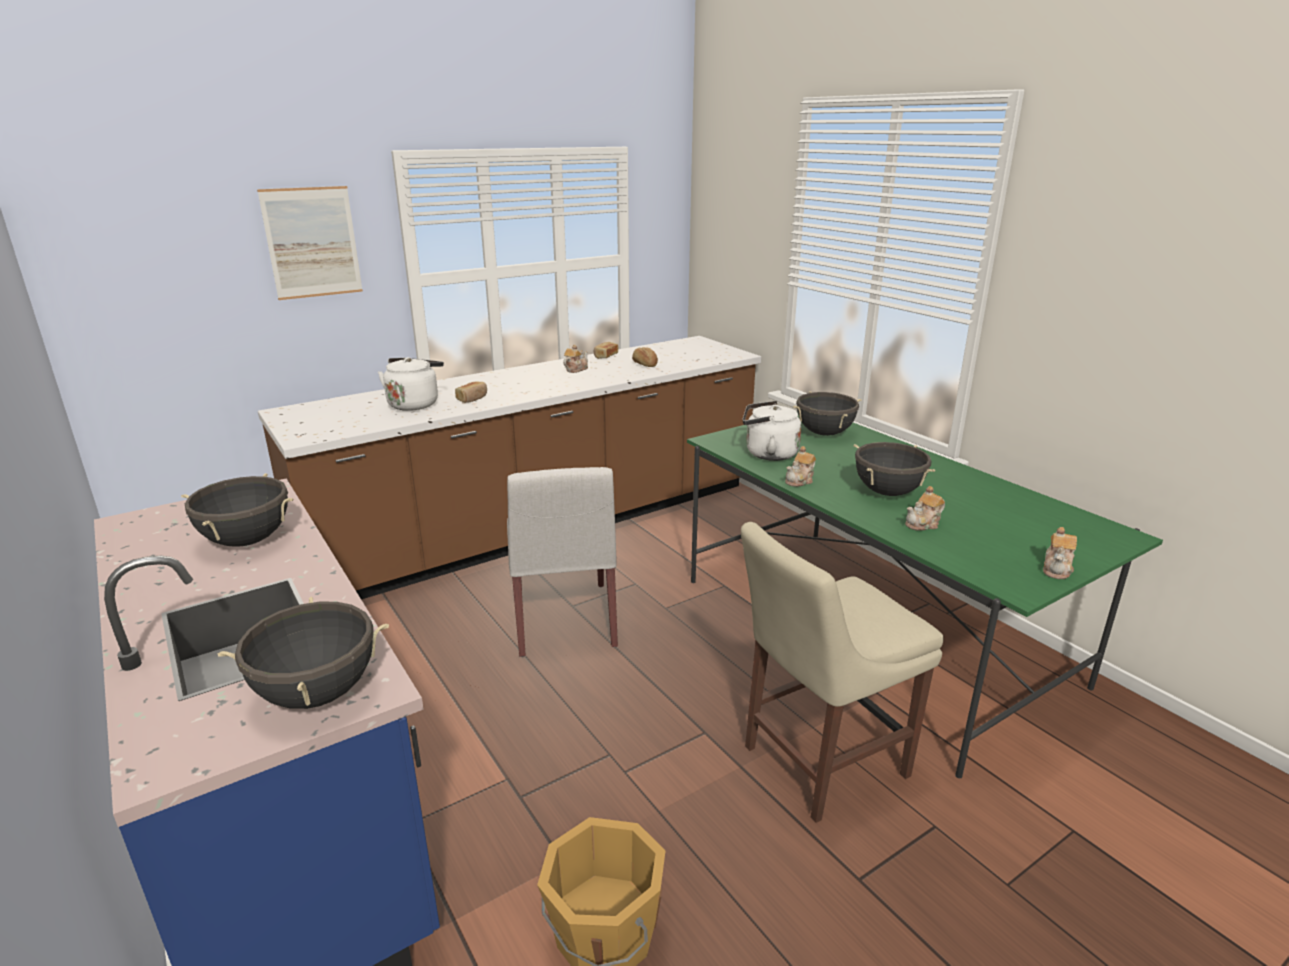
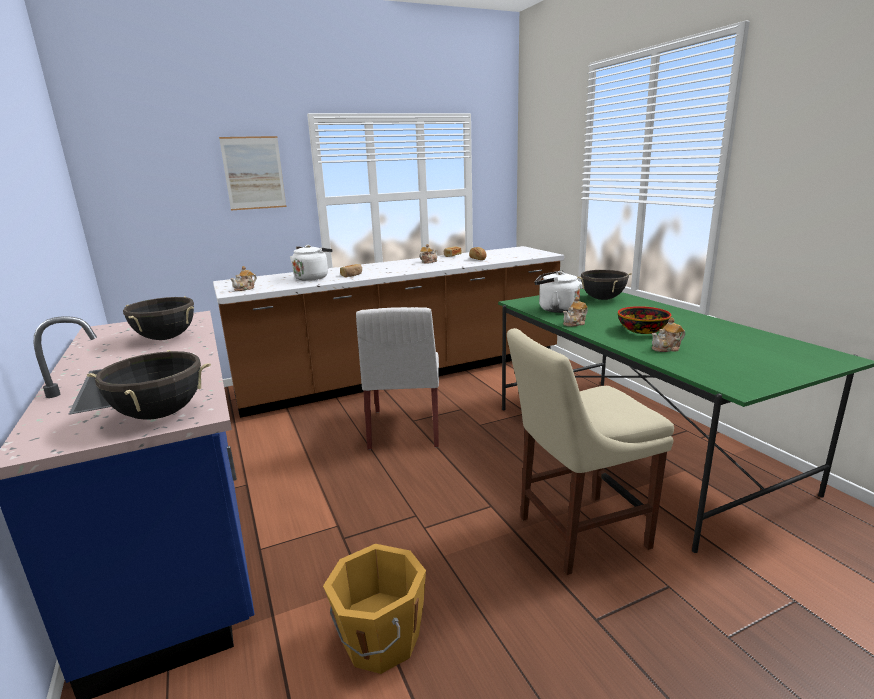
camera: 10 degrees right, 5 degrees down
(888, 492) = (643, 330): black cooking pot -> bowl
(1057, 569) = (777, 377): teapot -> teapot (245, 289)

